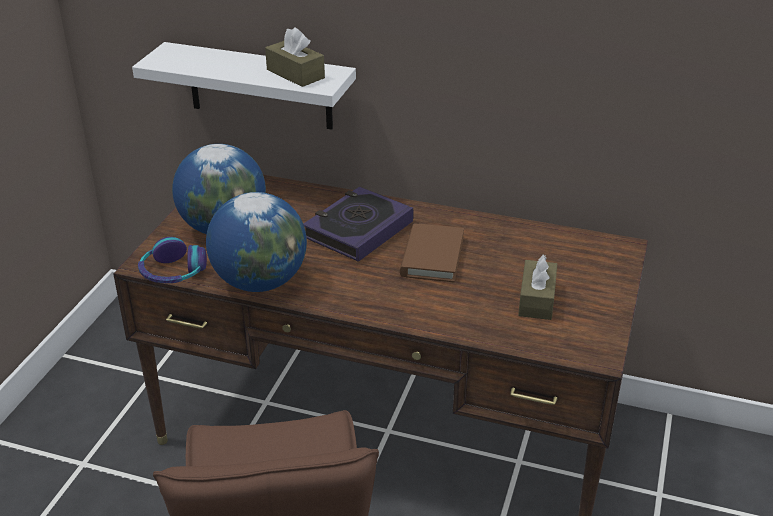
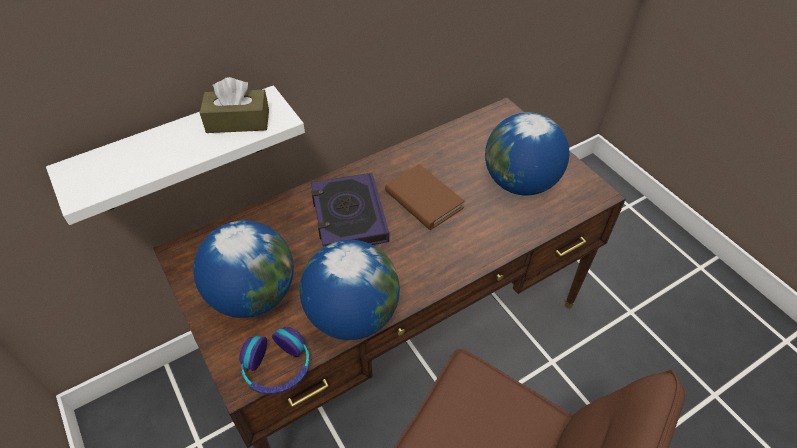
camera: 50 degrees left, 15 degrees up
(536, 300) = (519, 182): brown tissue box -> globe

